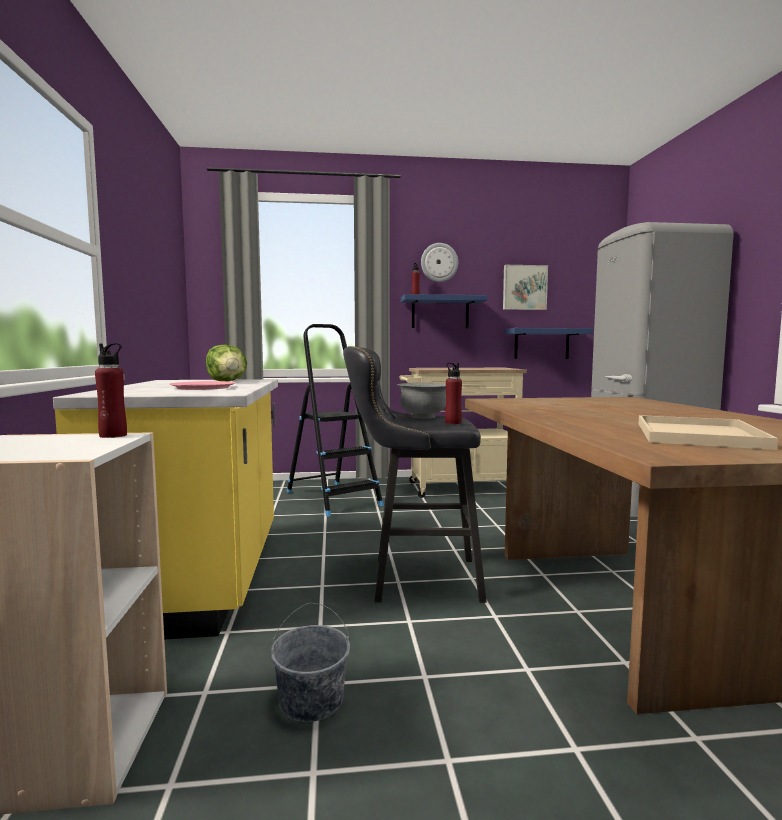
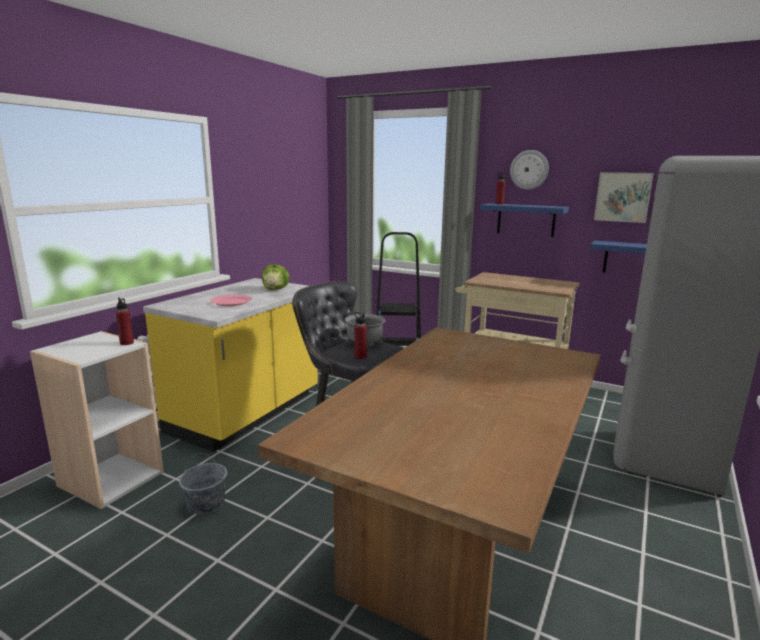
camera: 35 degrees right, 10 degrees up
(699, 435) = (401, 428): beige tray -> none

